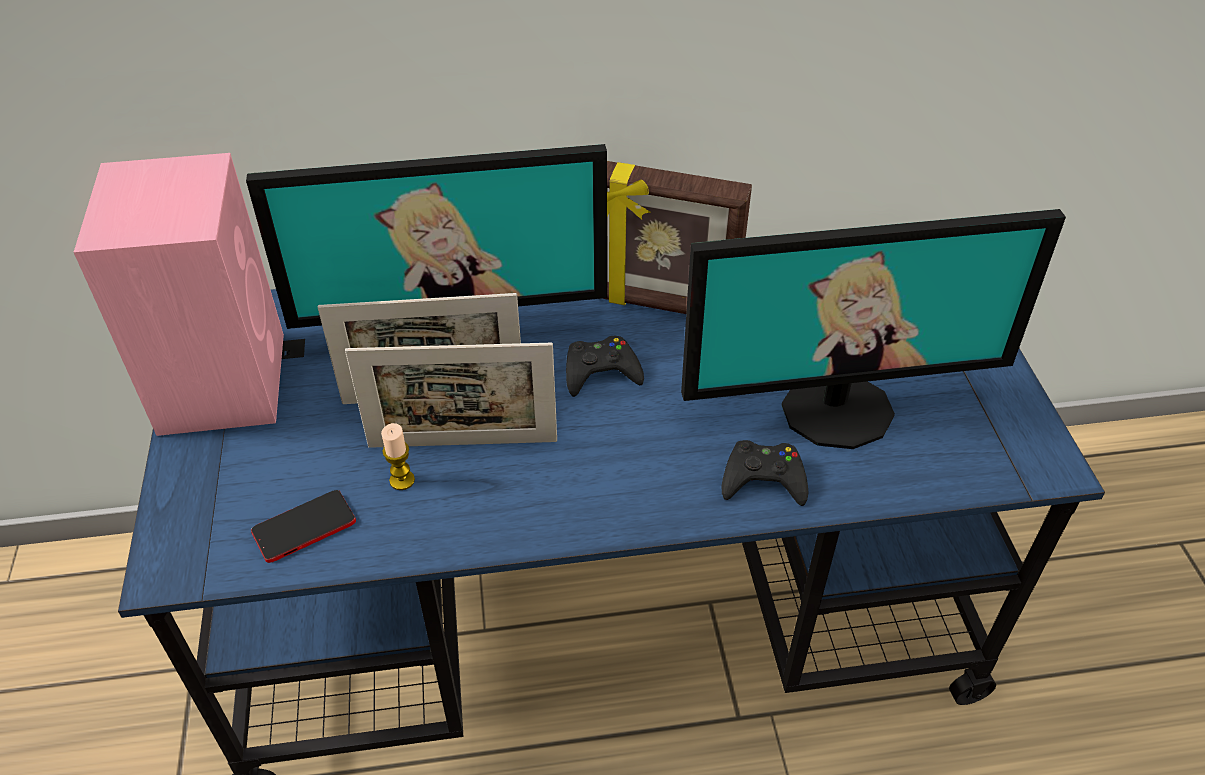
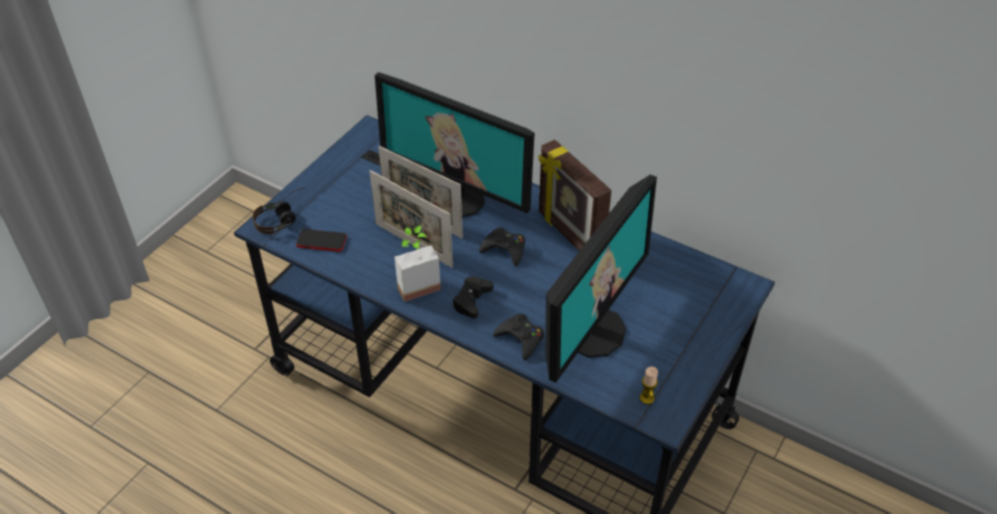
camera: 40 degrees right, 0 degrees up
(194, 529) = (284, 217): none -> headphones
(223, 379) = (349, 162): pink speaker -> none
(402, 480) = (374, 245): candle -> candle (647, 398)
(530, 497) = (416, 283): none -> potted plant
(638, 469) = (472, 300): none -> black game controller
(837, 408) = (593, 331): monitor -> monitor turned 90 degrees counterclockwise

